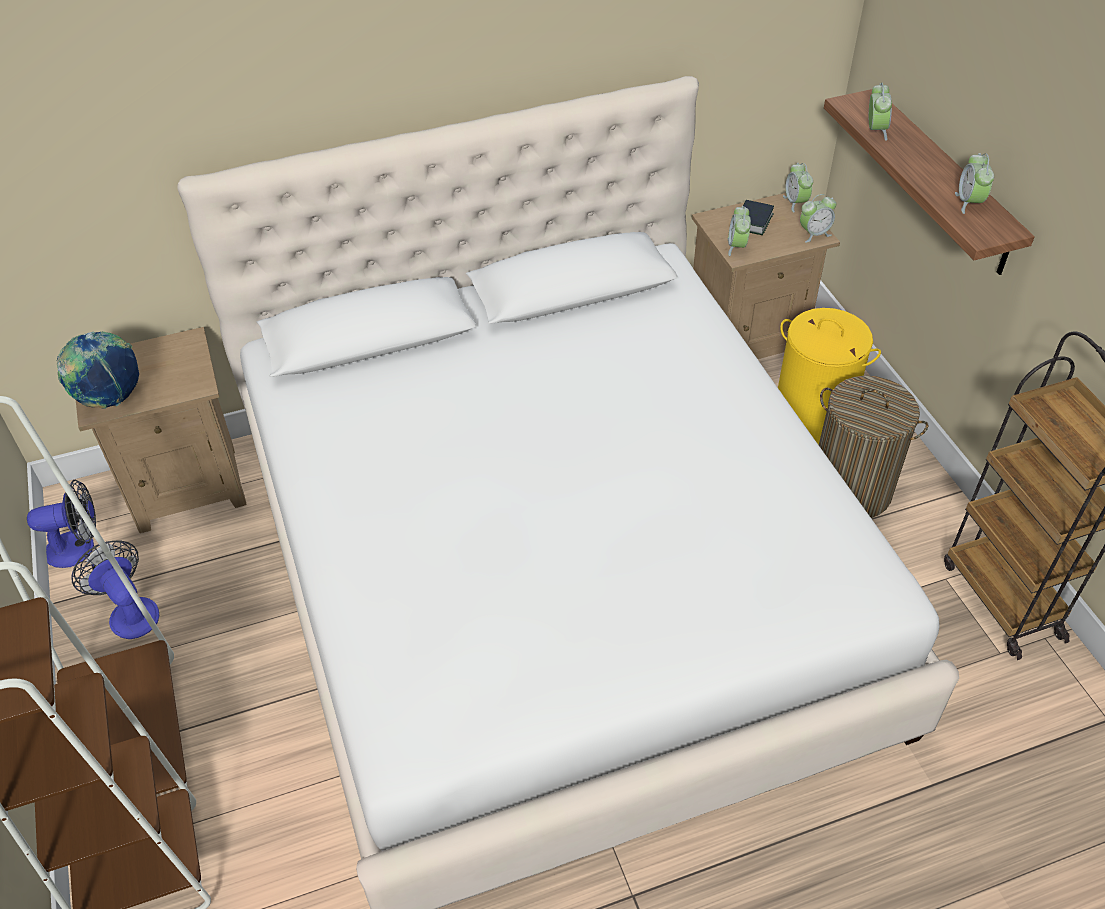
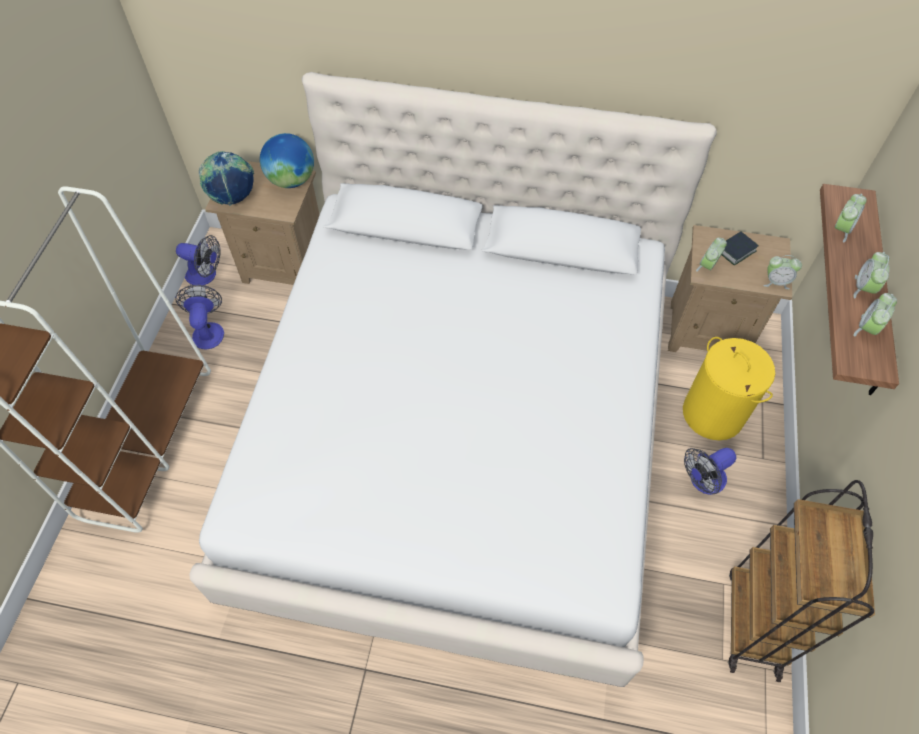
camera: 30 degrees right, 10 degrees up
(179, 349) = (291, 180): none -> globe
(795, 202) = (782, 249): alarm clock -> alarm clock (863, 288)
(850, 489) = (702, 481): laundry basket -> fan

